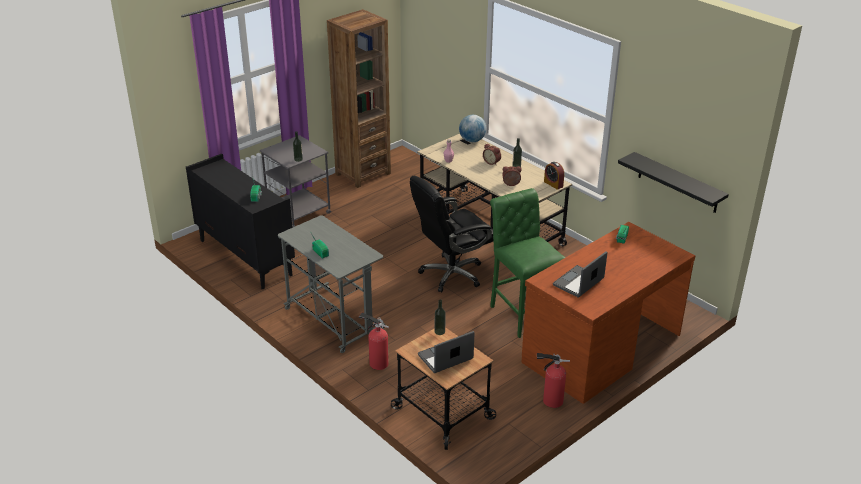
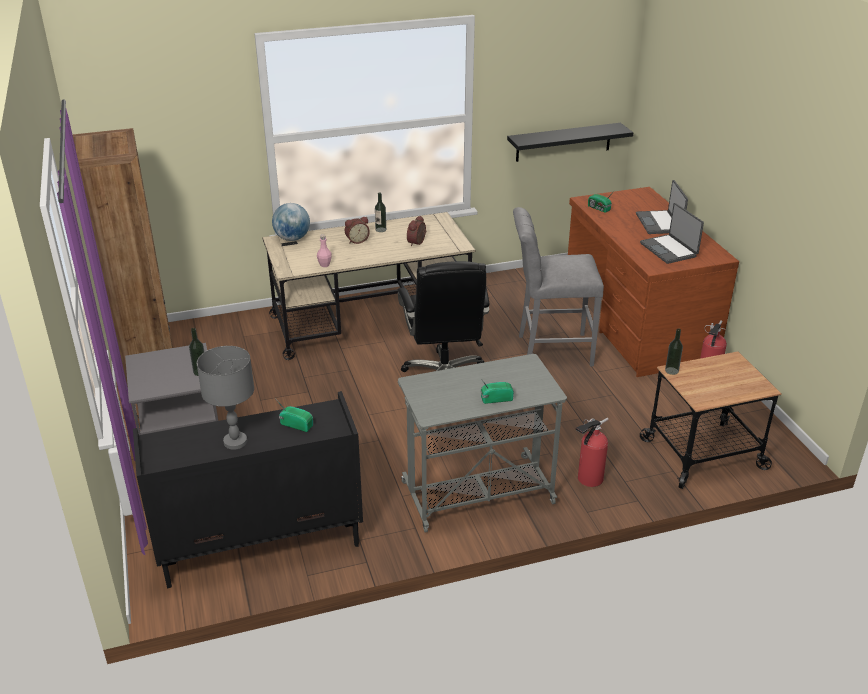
camera: 65 degrees left, 0 degrees up
(231, 185) = (235, 442): none -> grey table lamp
(446, 358) = (724, 379): laptop -> laptop (659, 223)
(523, 312) = (549, 350): green stool -> grey stool
(553, 184) = (439, 221): alarm clock -> none

